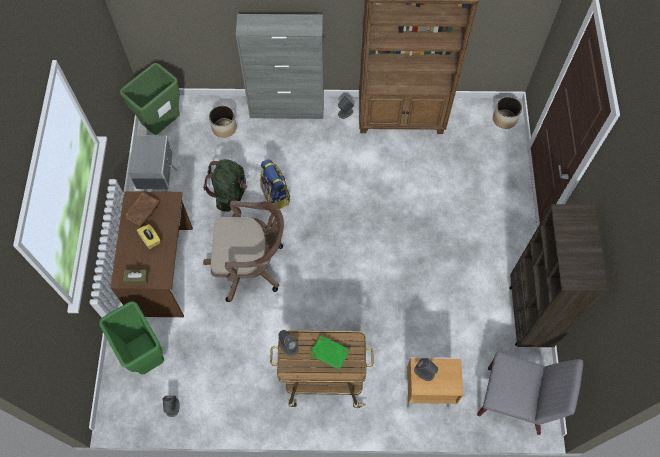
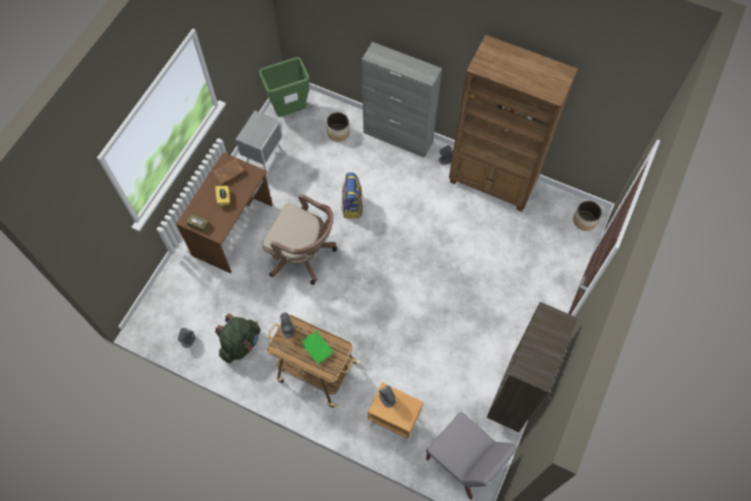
camera: 25 degrees right, 0 degrees up
(147, 355) = (188, 291): green trash can -> none
(230, 193) = (316, 189): green backpack -> green backpack (240, 344)

